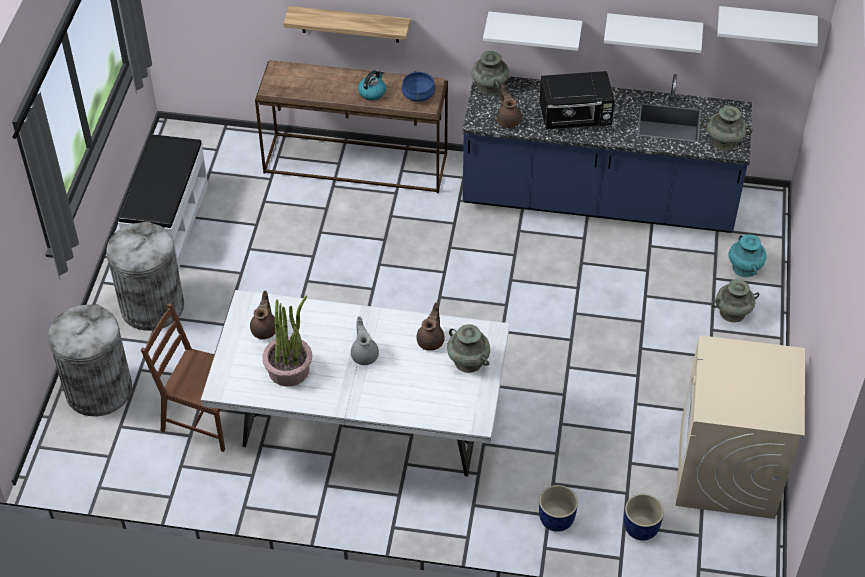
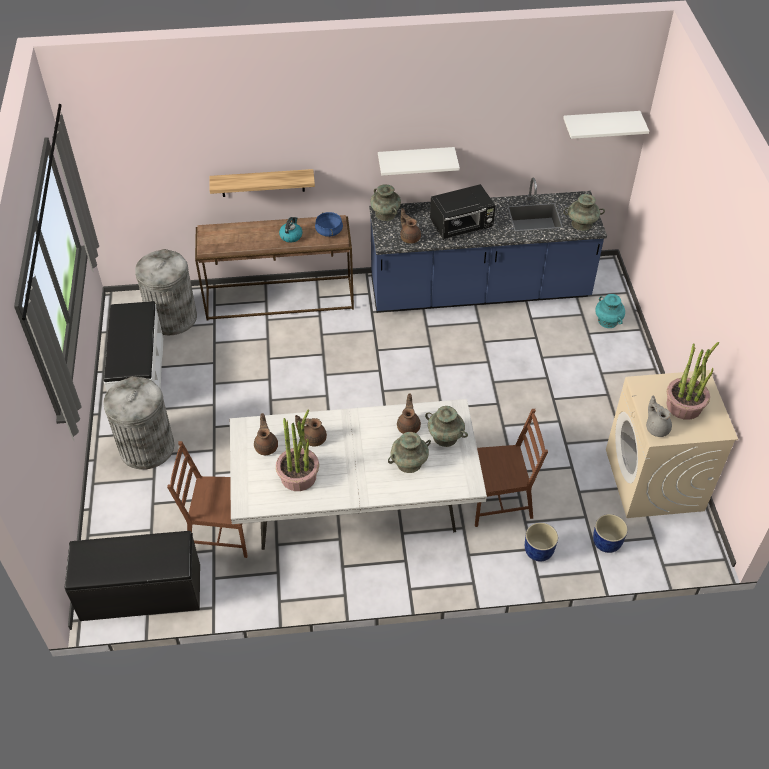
camera: 15 degrees left, 0 degrees up
(98, 464) = (141, 593): none -> black bench
(99, 389) = (121, 528): grey trash can -> grey trash can (172, 317)
(319, 331) = (313, 438): none -> brown teapot
(365, 354) = (358, 450): grey teapot -> grey teapot (657, 428)
(531, 451) = (499, 500): none -> brown chair
(653, 30) = (511, 145): white shelf -> none
(732, 312) = (611, 357): turquoise vase -> turquoise vase (409, 463)
(755, 383) = (684, 405): none -> potted plant

